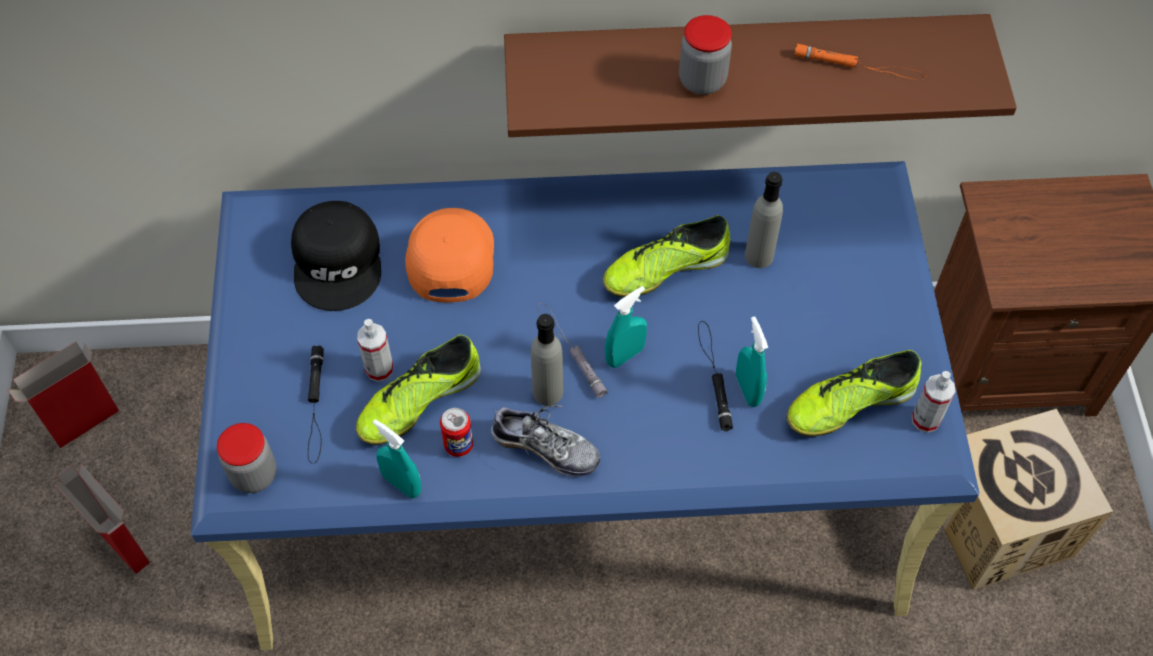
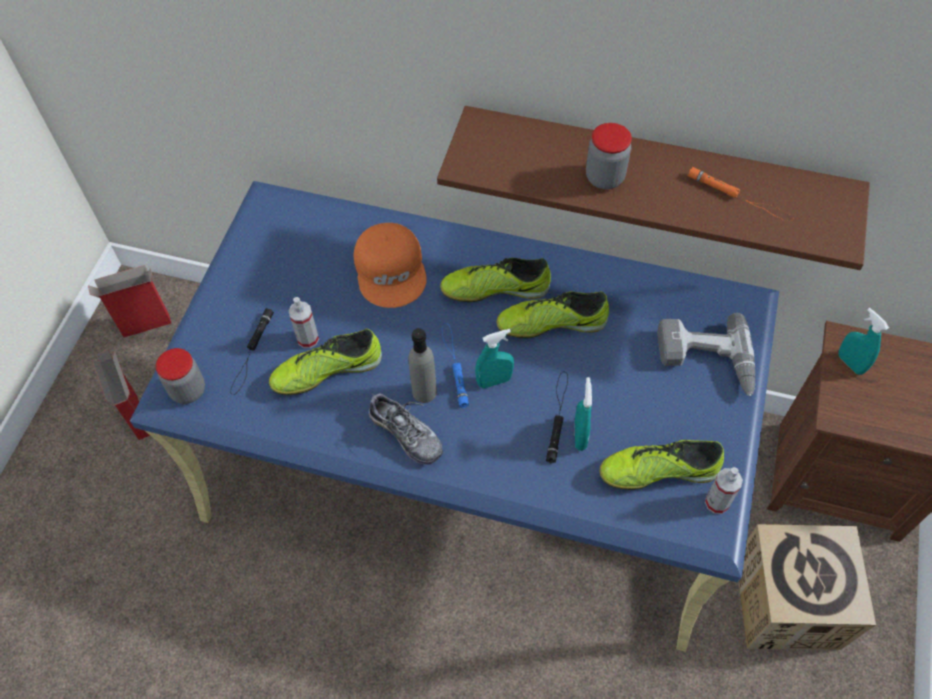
camera: 20 degrees right, 0 degrees up
(339, 261) = (311, 252): black cap -> none
(402, 484) = (289, 429): turquoise spray bottle -> turquoise spray bottle (850, 363)
(448, 257) = (391, 270): orange cap -> orange cap turned 150 degrees clockwise
(458, 445) = (342, 412): can -> none
(570, 349) = (454, 364): grey flashlight -> blue flashlight
(583, 246) = (495, 289): none -> shoe
(759, 256) = (629, 333): grey bottle -> none
(855, 265) = (705, 362): none -> power drill

